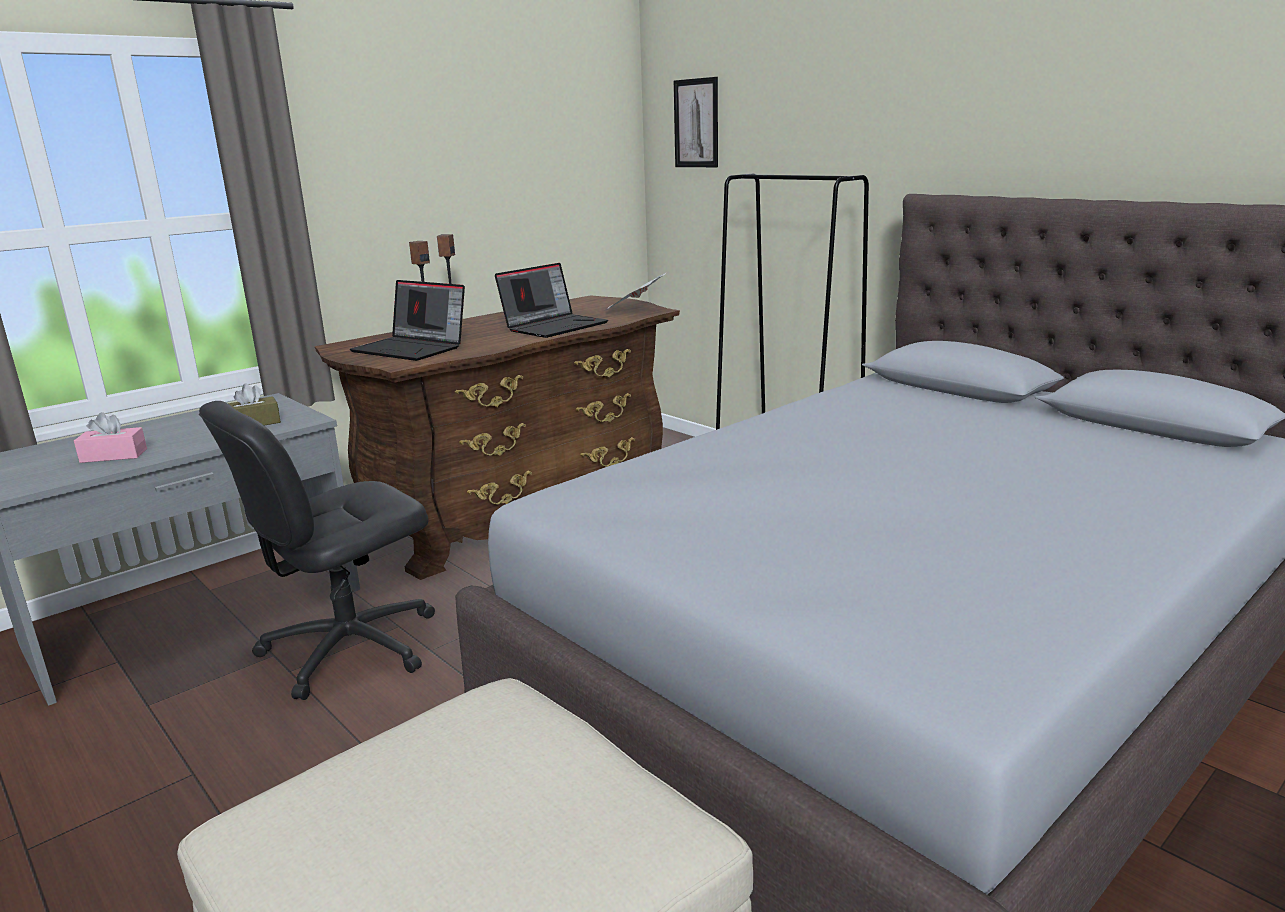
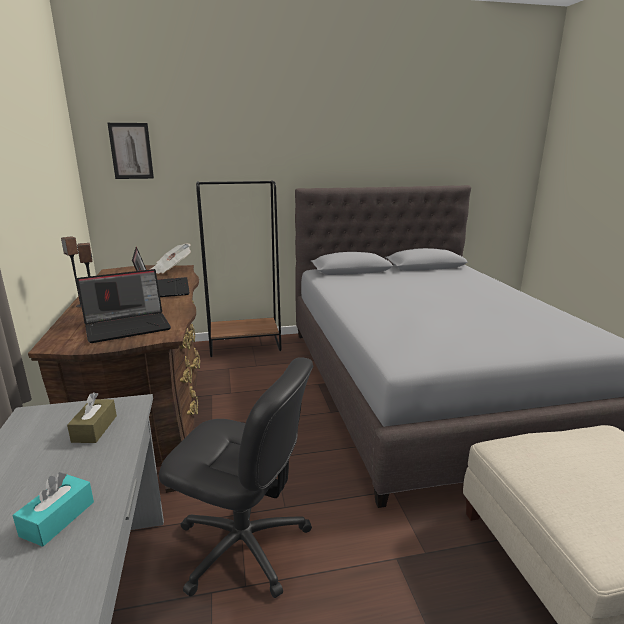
camera: 60 degrees left, 0 degrees up
(114, 455) = (58, 518): pink tissue box -> turquoise tissue box
(349, 647) = (243, 545): black office chair -> black office chair turned 60 degrees counterclockwise

